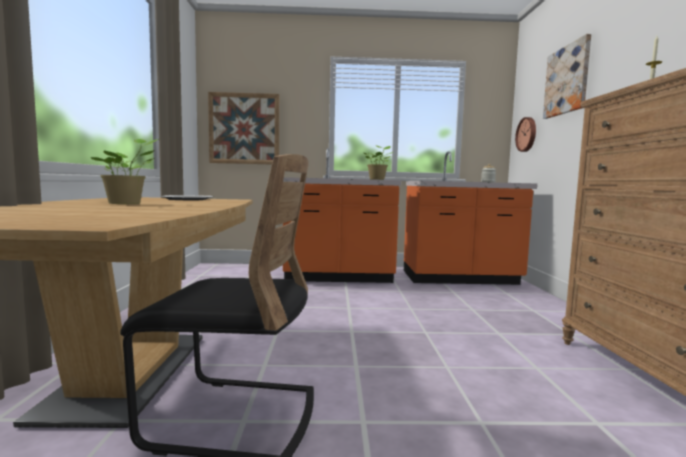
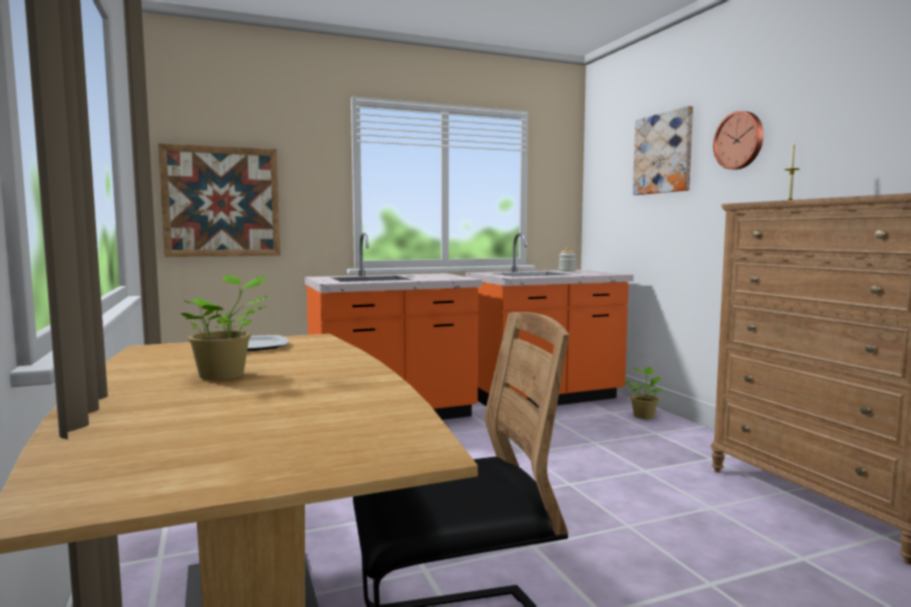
camera: 20 degrees left, 0 degrees up
(377, 179) = (445, 277): potted plant -> potted plant (644, 416)
(527, 134) = (608, 210): wall clock -> wall clock (740, 140)

